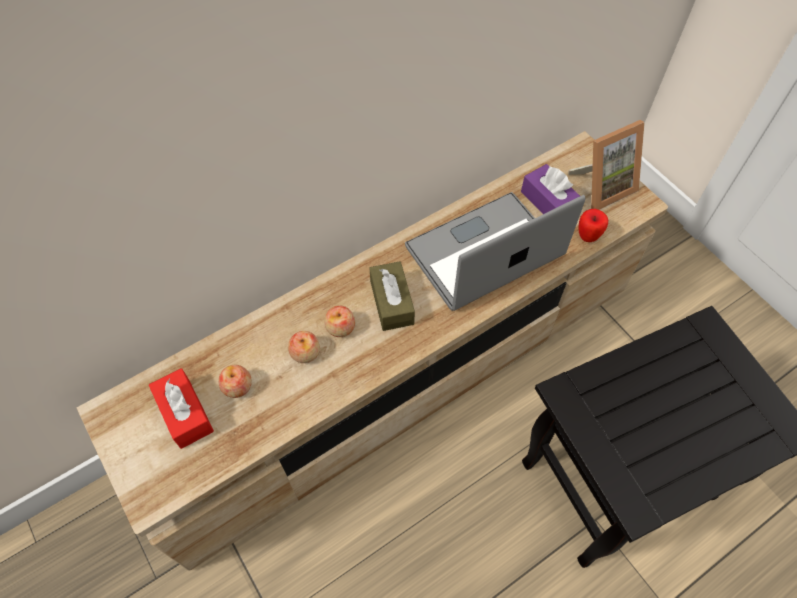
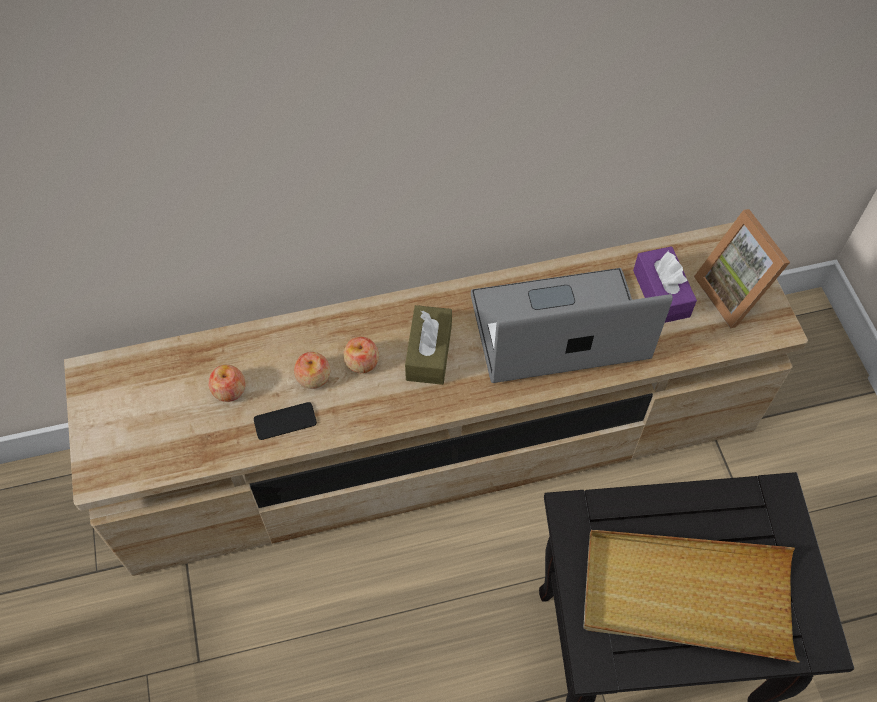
camera: 20 degrees right, 0 degrees up
(185, 413) = (166, 400): red tissue box -> none
(296, 397) = (285, 421): none -> phone
(588, 236) = (690, 347): apple -> none
(602, 186) = (735, 293): picture frame -> picture frame turned 75 degrees clockwise
(678, 428) = (686, 595): none -> beige tray

